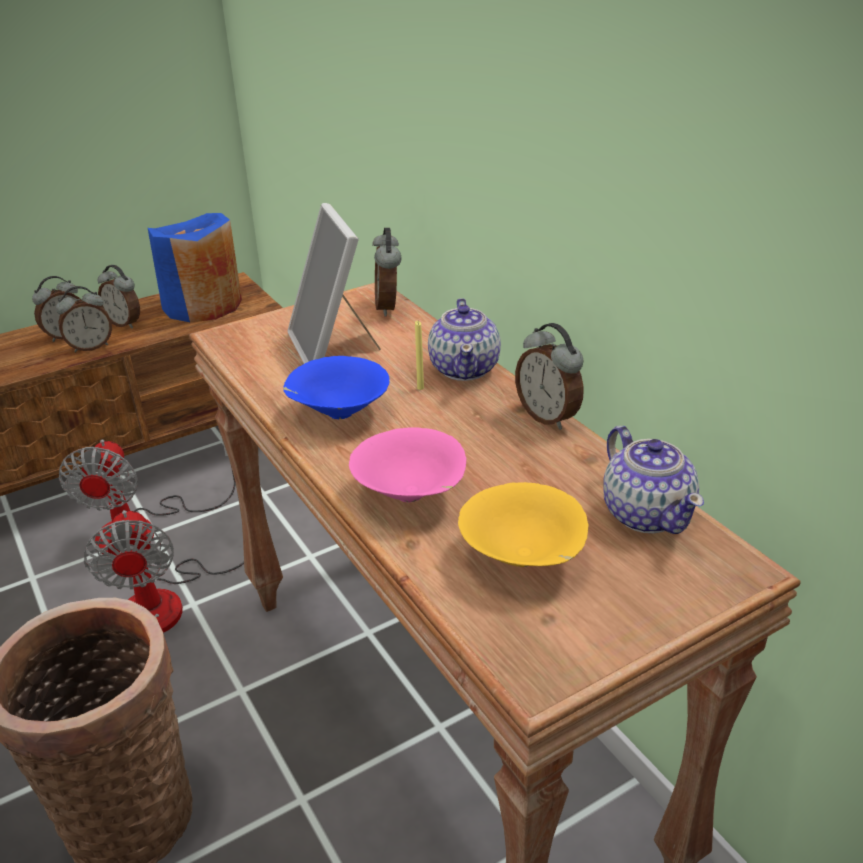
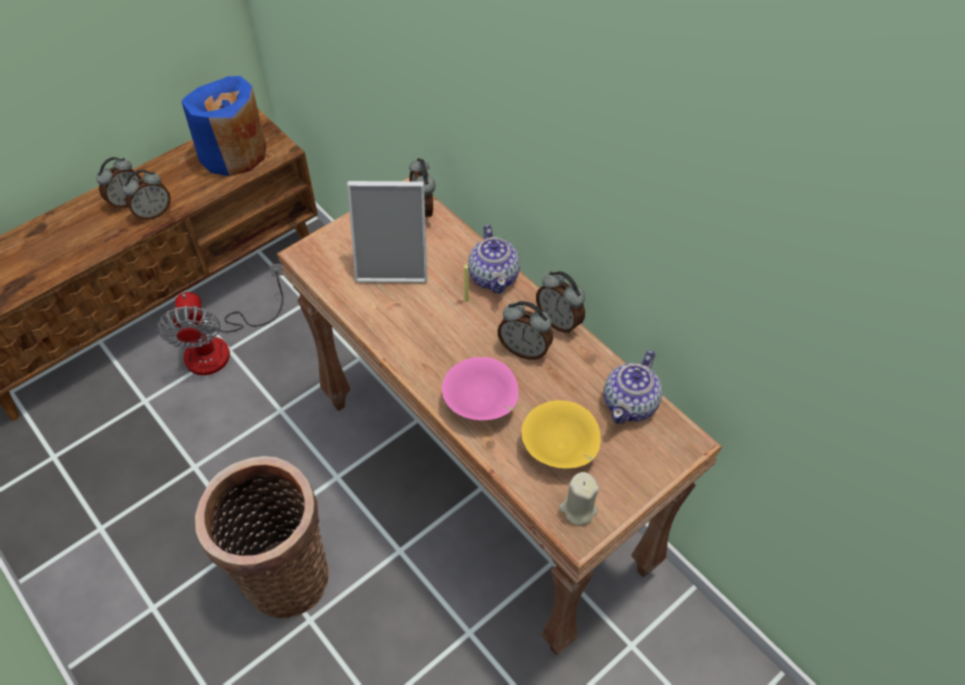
camera: 10 degrees left, 20 degrees up
(125, 323) = (173, 181): alarm clock -> alarm clock (524, 349)
(170, 600) = (262, 409): fan -> none
(333, 349) = (393, 263): picture frame -> picture frame turned 60 degrees counterclockwise
(338, 413) = (414, 331): blue bowl -> none
(540, 641) = (578, 509): none -> beige candle
(647, 513) = (631, 403): teapot -> teapot turned 60 degrees clockwise

